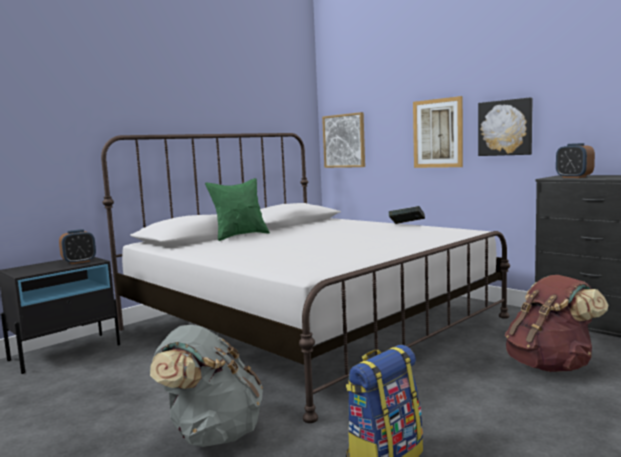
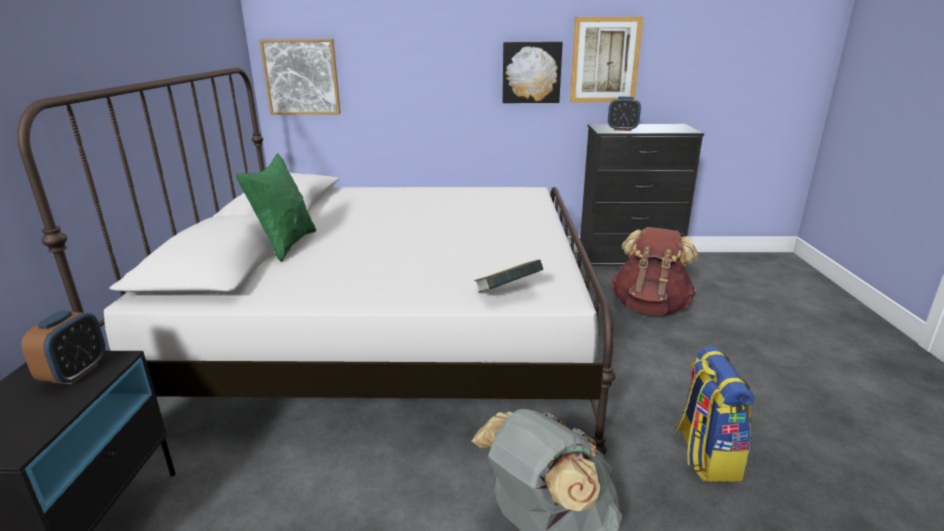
camera: 45 degrees left, 15 degrees up
(407, 225) = (450, 189): book -> book (507, 293)
(437, 133) = (448, 74): picture -> picture (605, 60)

